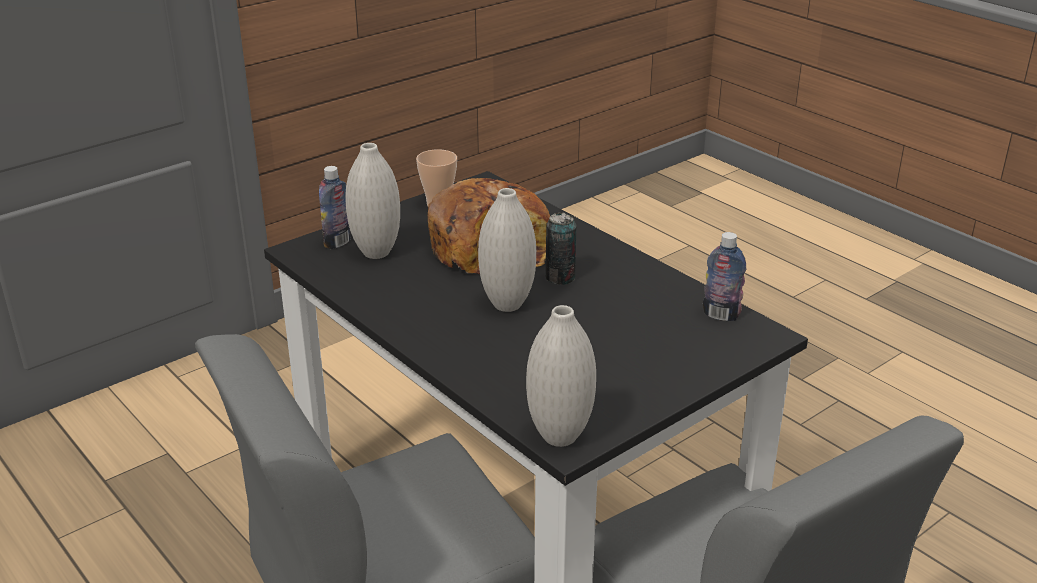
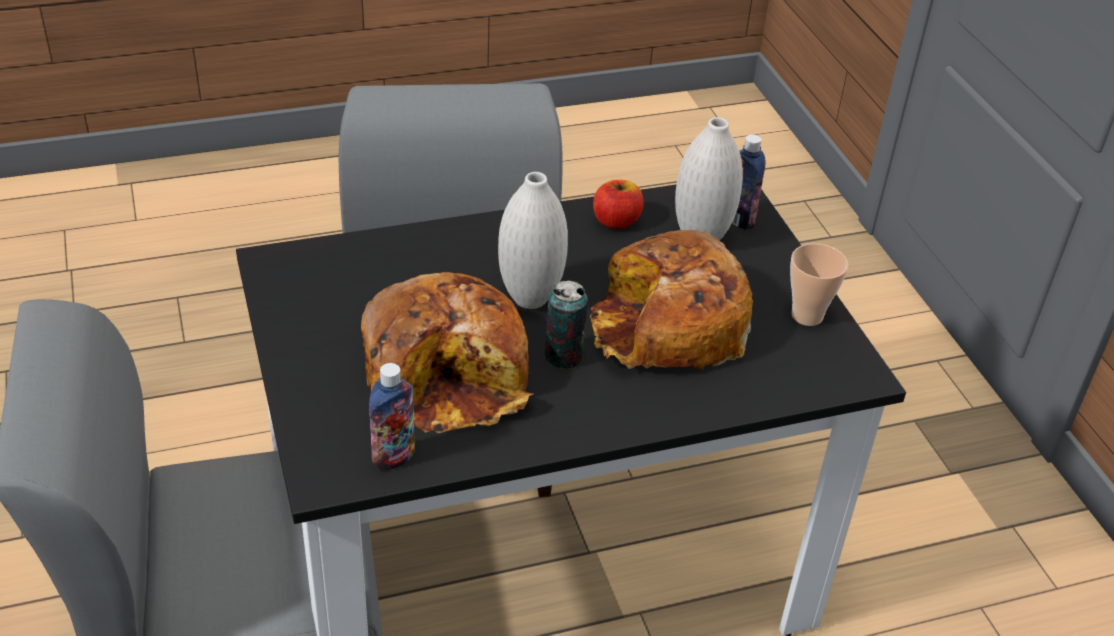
camera: 110 degrees right, 10 degrees up
(375, 290) = (616, 221): none -> apple
(559, 437) = (285, 260): white vase -> none
(621, 316) = (449, 373): none -> bread

